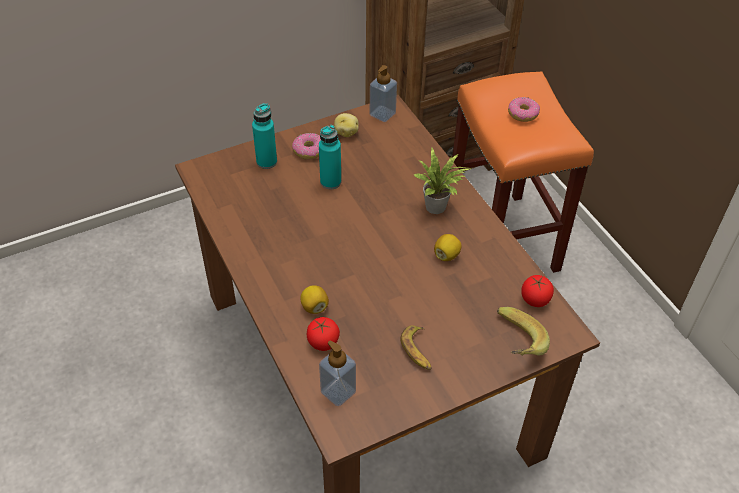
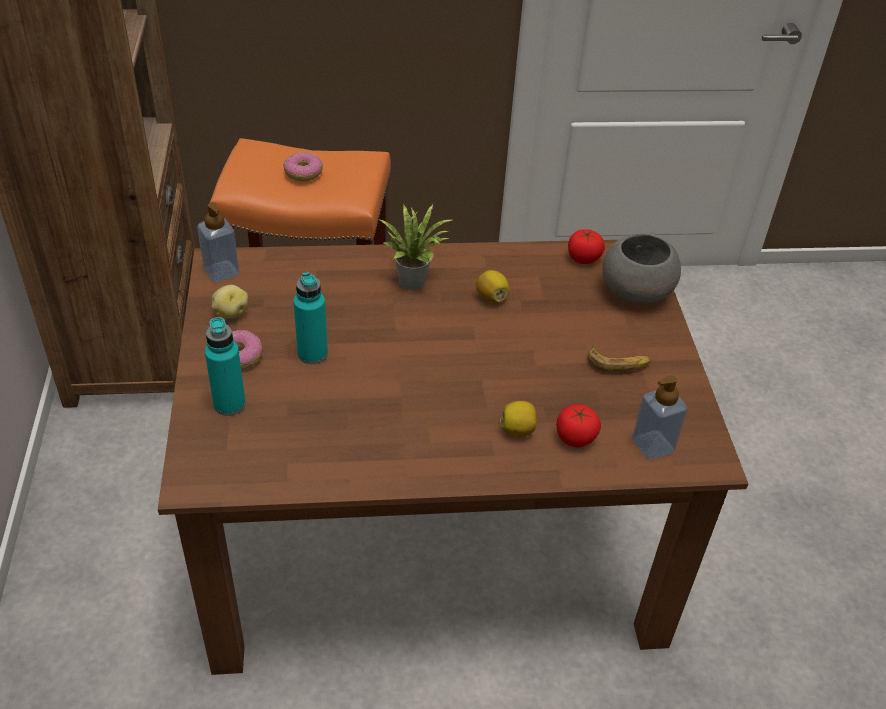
camera: 70 degrees left, 5 degrees down
(514, 344) = (635, 292): banana -> grey bowl

